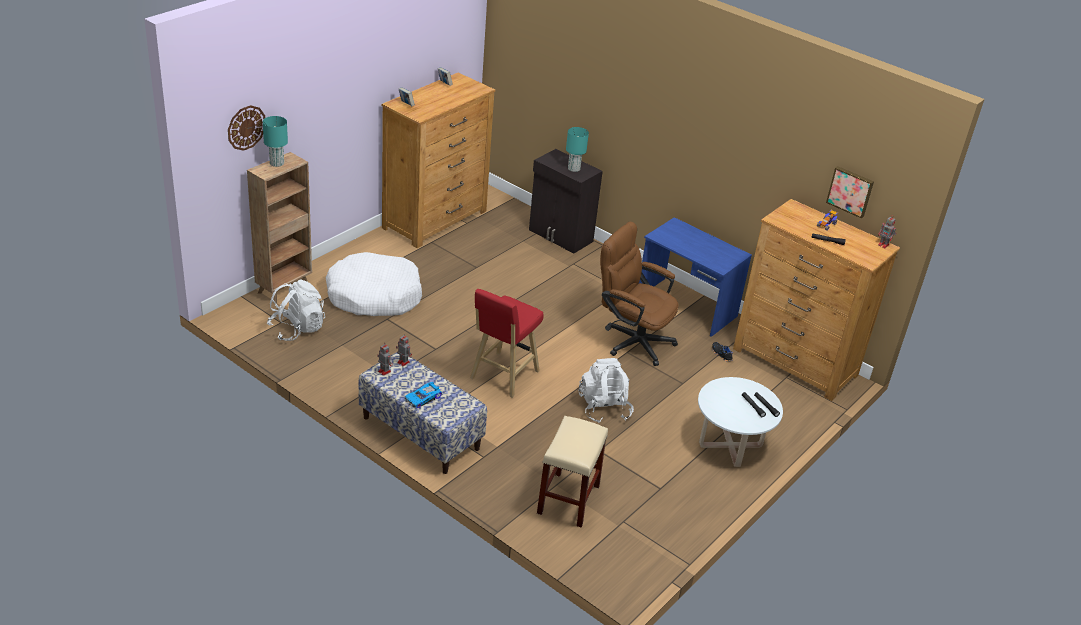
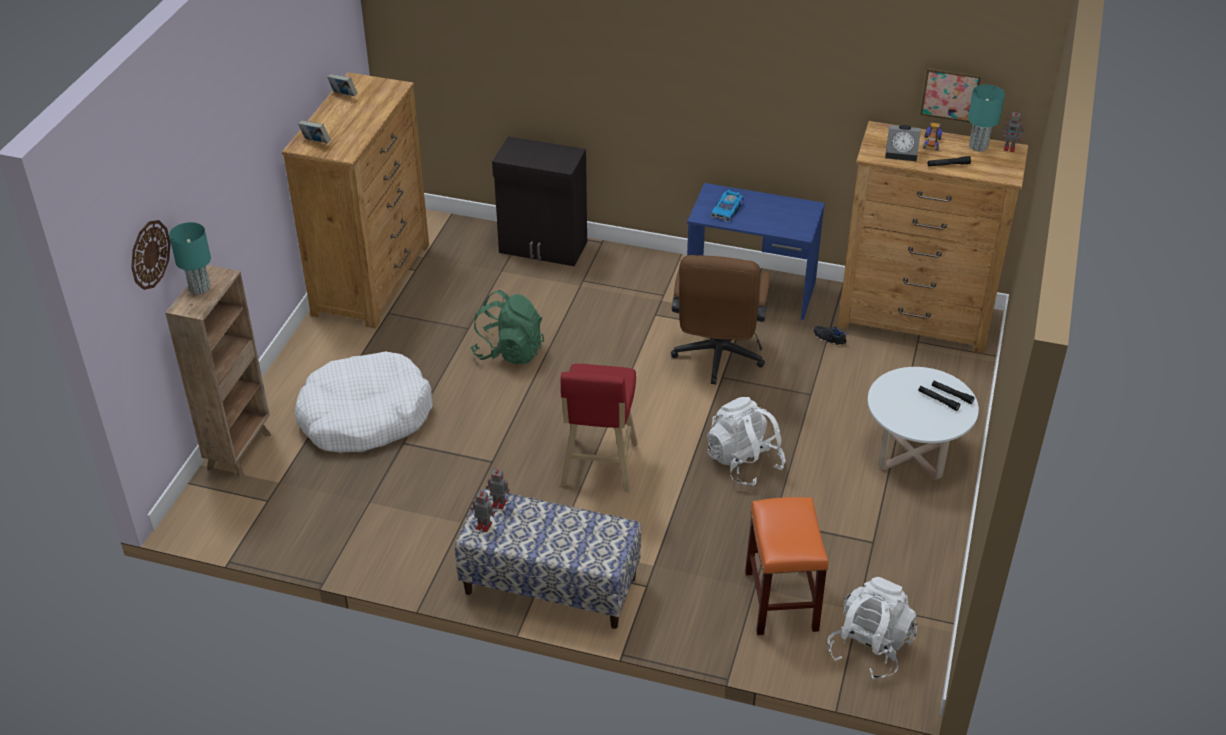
camera: 20 degrees left, 5 degrees up
(297, 329) = (296, 502): white backpack -> white backpack (869, 648)
(423, 398) = (558, 544): toy car -> toy car (728, 210)
(493, 289) = (509, 351): none -> green backpack
(568, 499) = (780, 600): beige stool -> orange stool
(574, 168) = (549, 157): turquoise table lamp -> turquoise table lamp (978, 146)
(632, 340) = (717, 358): brown office chair -> brown office chair turned 90 degrees counterclockwise
(799, 224) = (902, 153): none -> alarm clock

